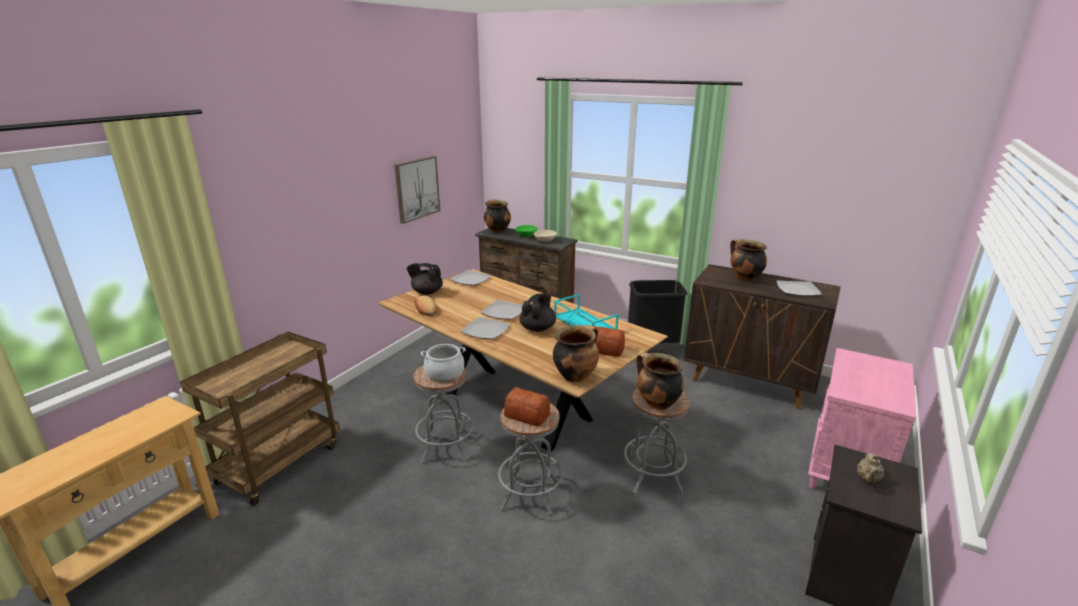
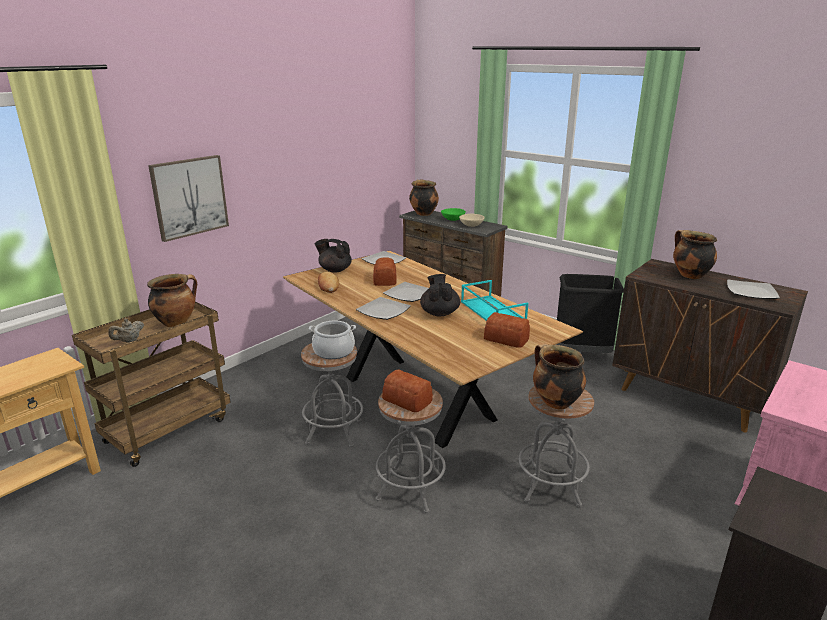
camera: 10 degrees right, 0 degrees up
(417, 188) = (337, 163): picture -> picture (189, 197)
(478, 298) = (385, 279): none -> bread
(538, 328) = (439, 313): black teapot -> black teapot turned 45 degrees counterclockwise
(575, 376) = (465, 363): cooking pot -> cooking pot (176, 322)
(867, 479) = (788, 510): beige teapot -> beige teapot (129, 341)

